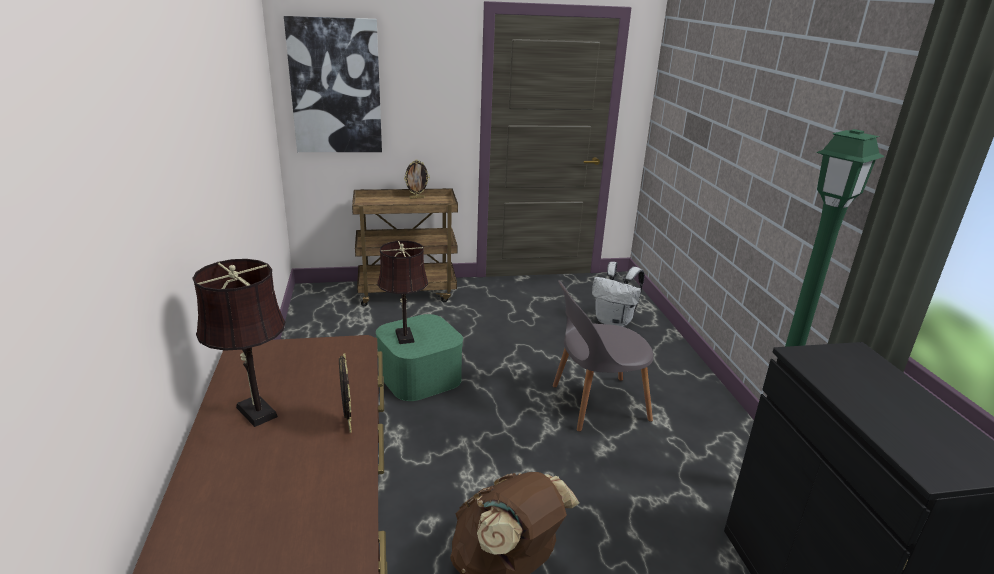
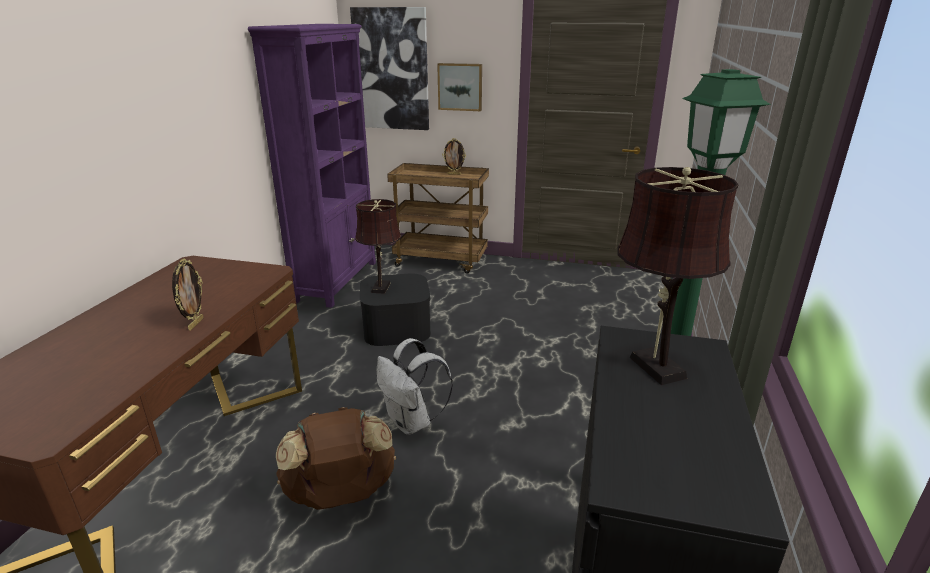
camera: 25 degrees right, 0 degrees up
(254, 410) = (148, 301): brown table lamp -> brown table lamp (653, 364)
(309, 334) = (337, 281): none -> purple bookcase
(417, 104) = (460, 87): none -> picture
(419, 376) = (396, 327): green storage box -> black storage box
(595, 403) = (537, 383): grey chair -> none
(614, 322) = (618, 315): white backpack -> white backpack (412, 422)

